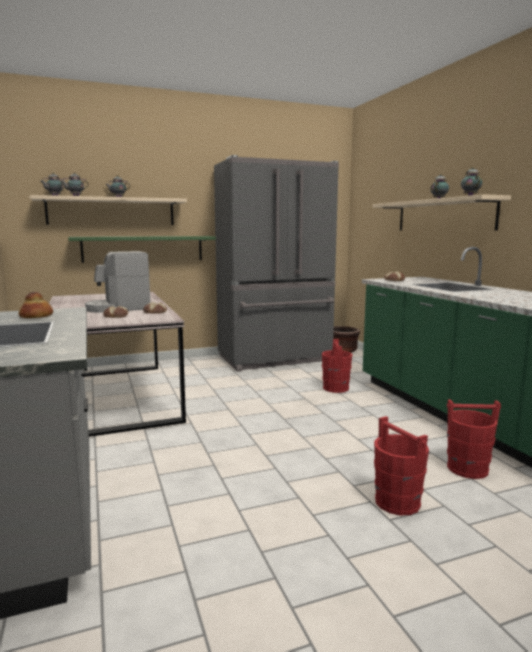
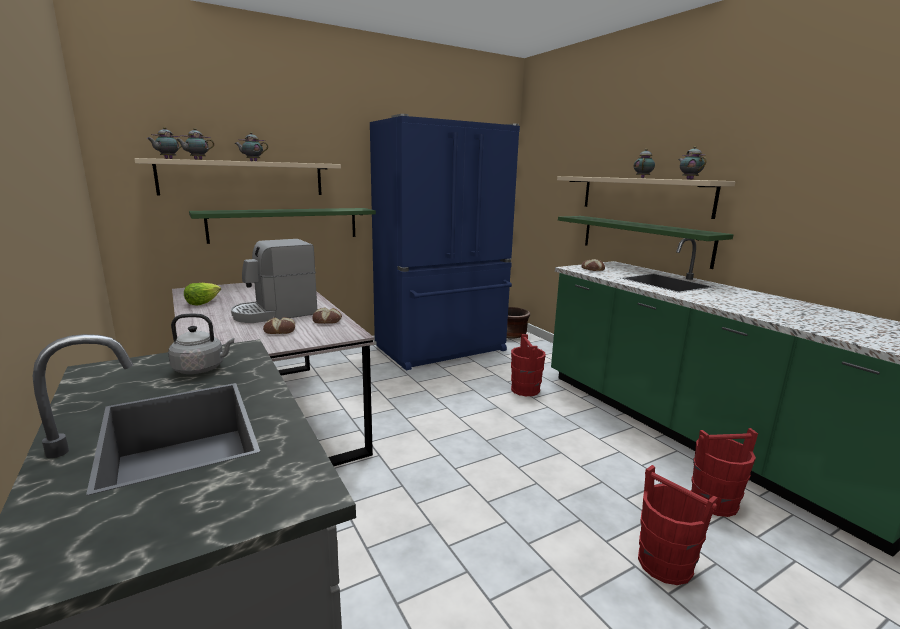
camera: 10 degrees left, 5 degrees up
(37, 316) = (202, 369): bread -> grey kettle
(70, 302) = (202, 303): none -> lettuce
(276, 359) = (443, 349): grey fridge -> blue fridge
(444, 255) = (643, 239): none -> green shelf

